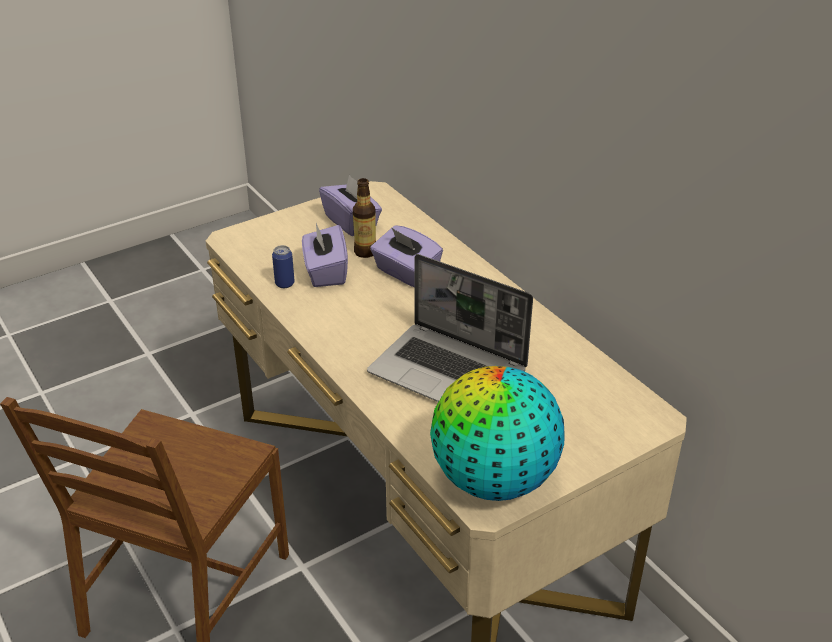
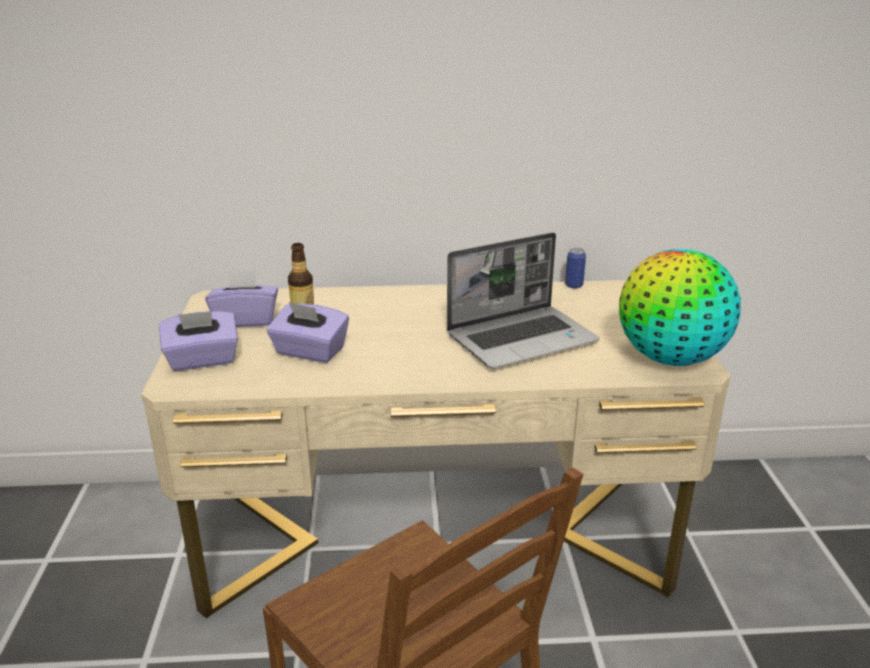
camera: 60 degrees left, 10 degrees down
(284, 283) = (300, 376): can -> can (574, 285)
(406, 273) = (361, 318): purple tissue box -> purple tissue box (202, 360)

